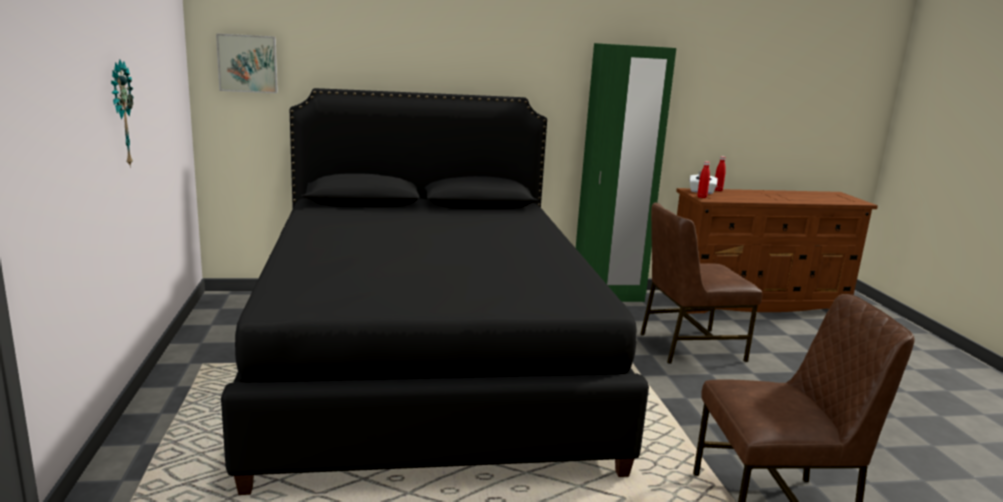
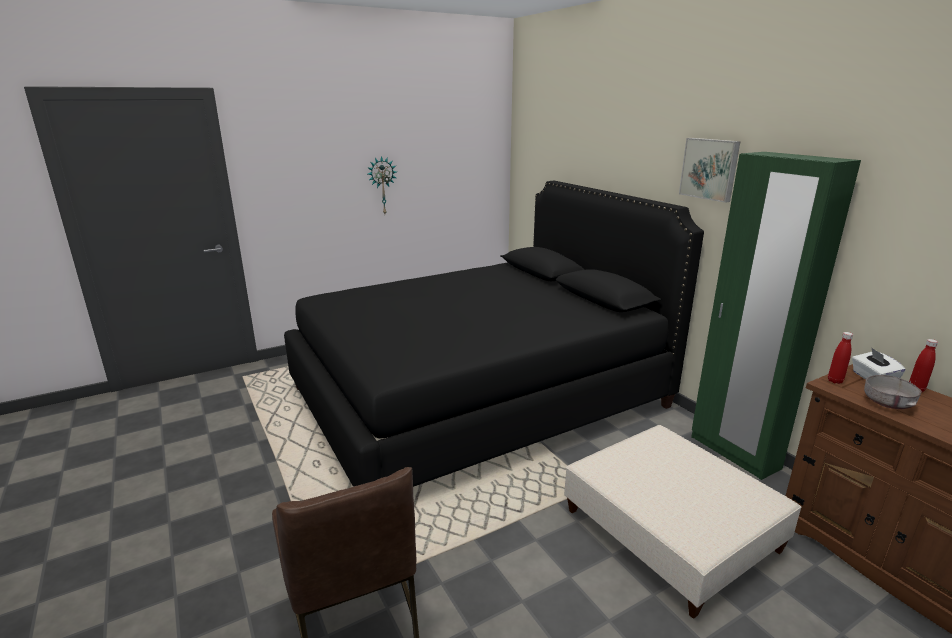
camera: 70 degrees right, 5 degrees up
(248, 63) = (531, 159): picture -> picture (710, 169)
(689, 346) = (670, 530): brown chair -> beige ottoman
(733, 198) = (887, 403): none -> grey bowl

